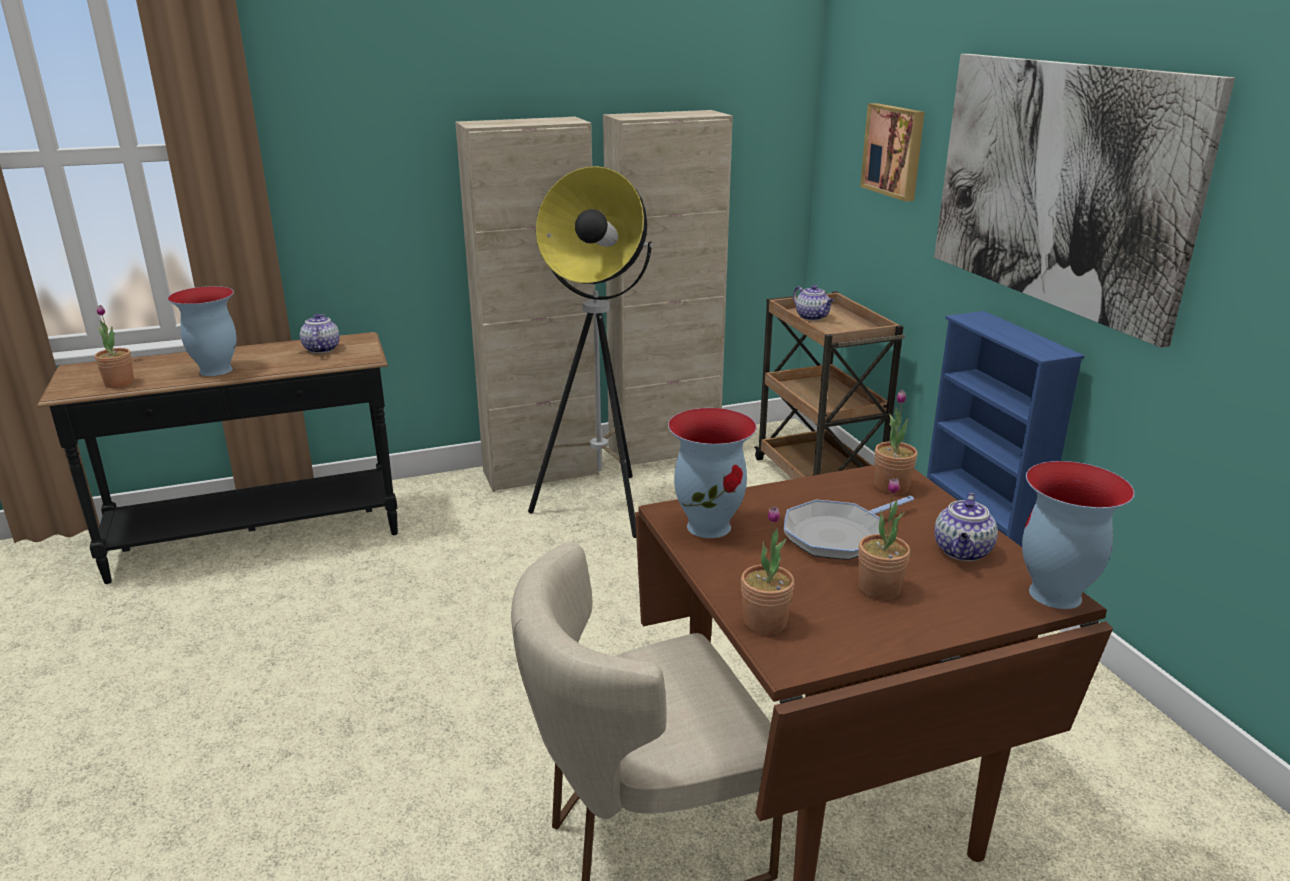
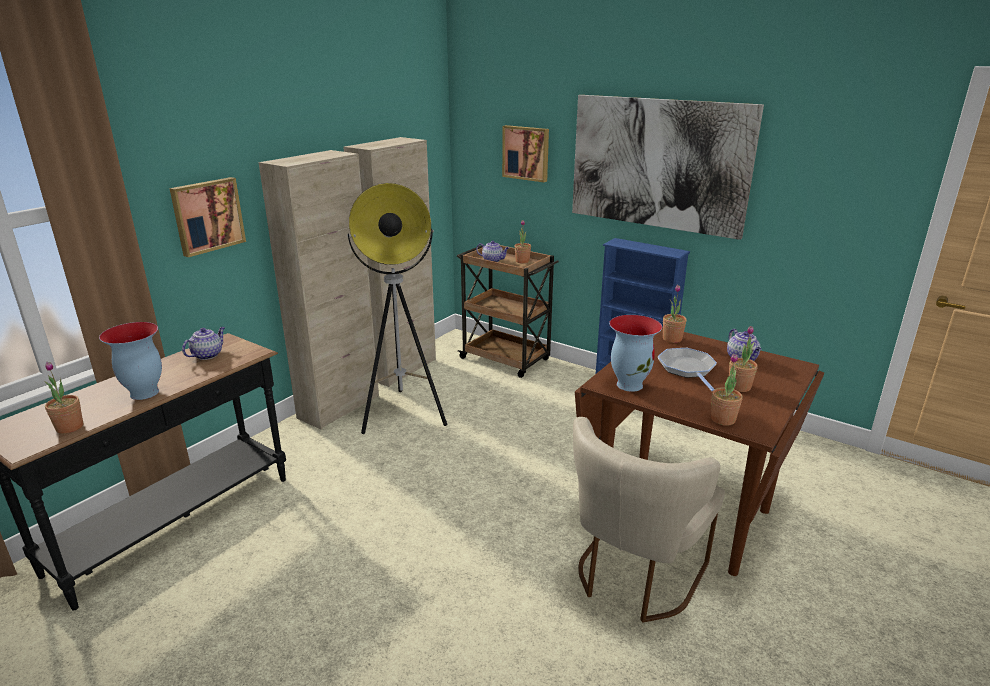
camera: 35 degrees left, 0 degrees up
(321, 349) = (208, 355): teapot -> teapot turned 75 degrees clockwise
(380, 182) = (207, 215): none -> picture
(838, 535) = (687, 369): frying pan -> frying pan turned 150 degrees clockwise
(854, 326) = (522, 261): none -> potted plant
(1055, 595) = (797, 365): vase -> none

